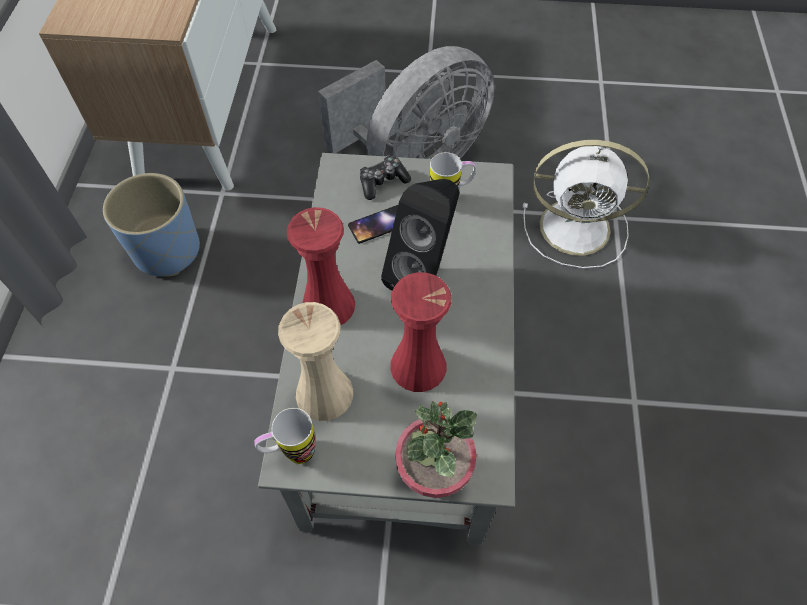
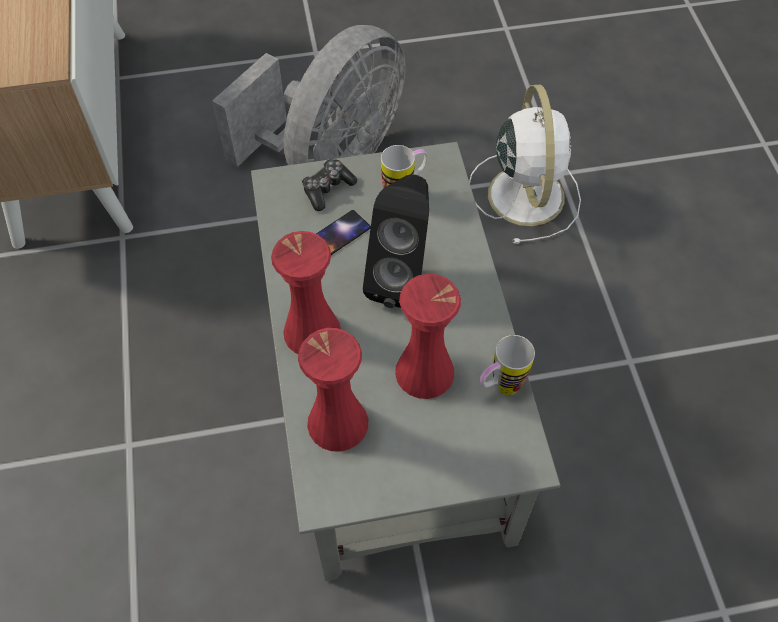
camera: 15 degrees left, 0 degrees up
(167, 250) = (78, 315): blue planter -> none
(291, 453) = (323, 491): mug -> mug (499, 388)
(324, 393) = (337, 423): beige vase -> red vase
(433, 473) = (472, 474): potted plant -> none
(578, 228) = (525, 193): white fan -> white fan turned 90 degrees counterclockwise

